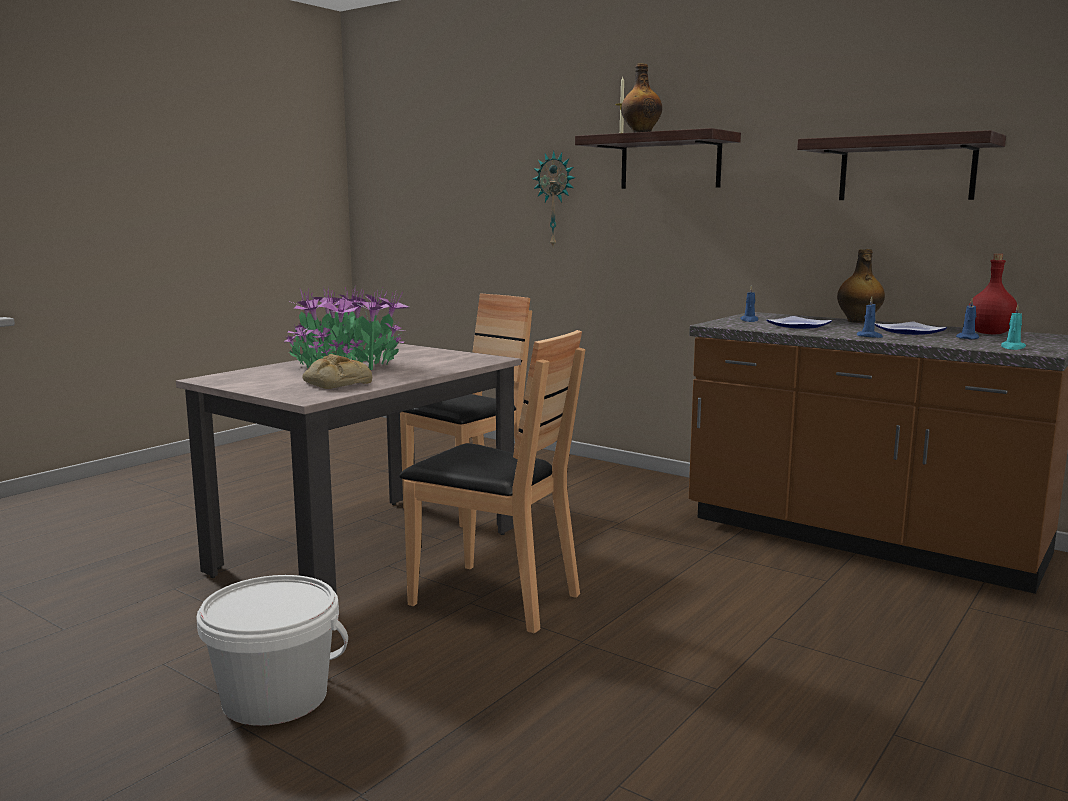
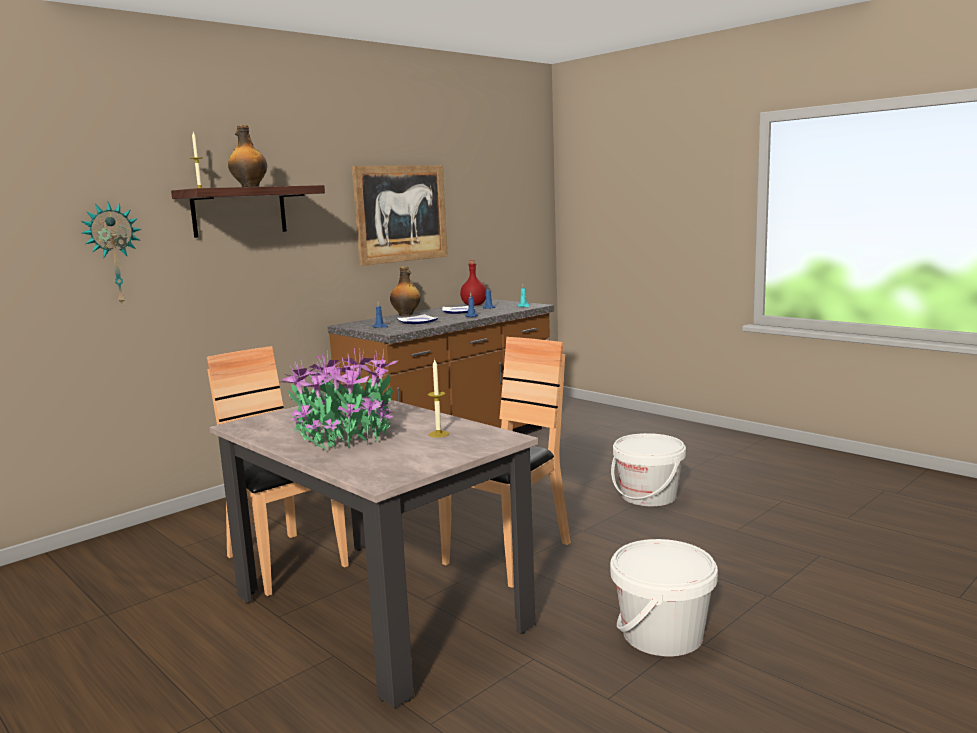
camera: 80 degrees left, 0 degrees up
(335, 382) = (438, 434): bread -> candle
(747, 696) = (648, 496): none -> white bucket
(906, 169) = (401, 213): shelf -> picture

